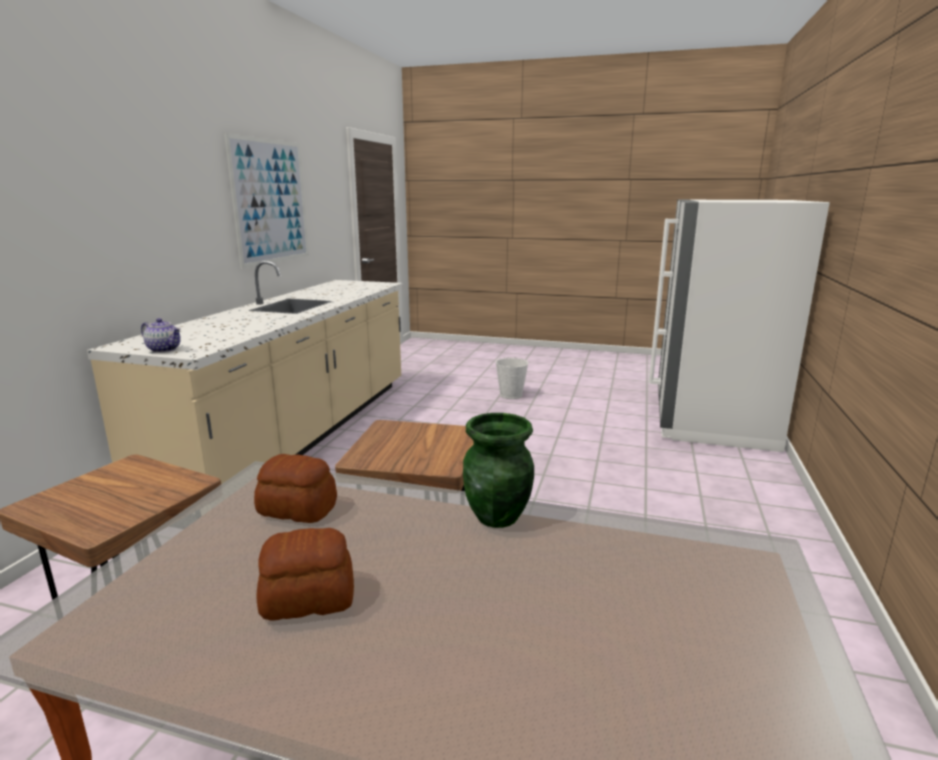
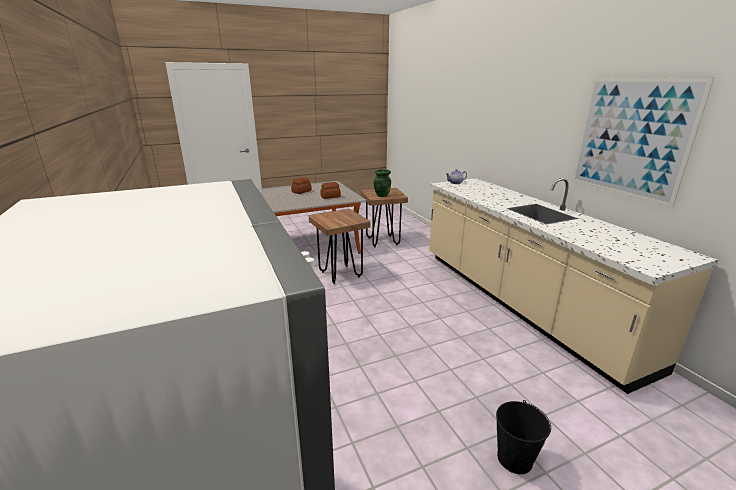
camera: 140 degrees right, 5 degrees up
(498, 517) = (281, 206): green vase -> green vase (382, 195)
(511, 395) = (514, 458): white bucket -> black bucket

